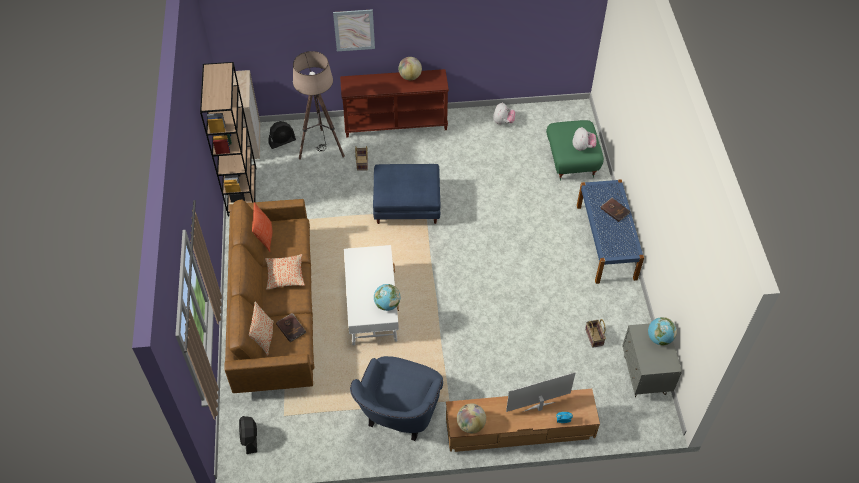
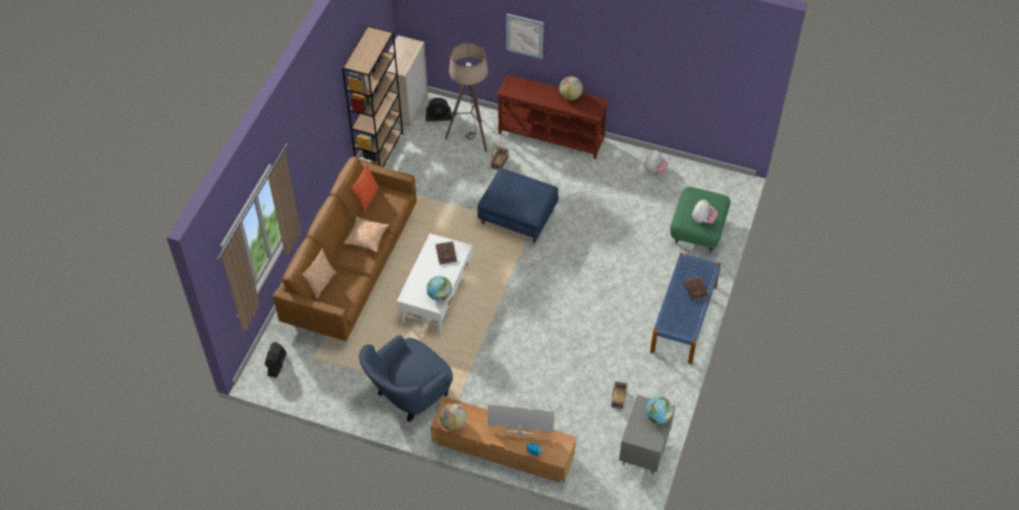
camera: 25 degrees right, 0 degrees up
(291, 328) = (347, 284): brown book -> brown book (446, 253)

